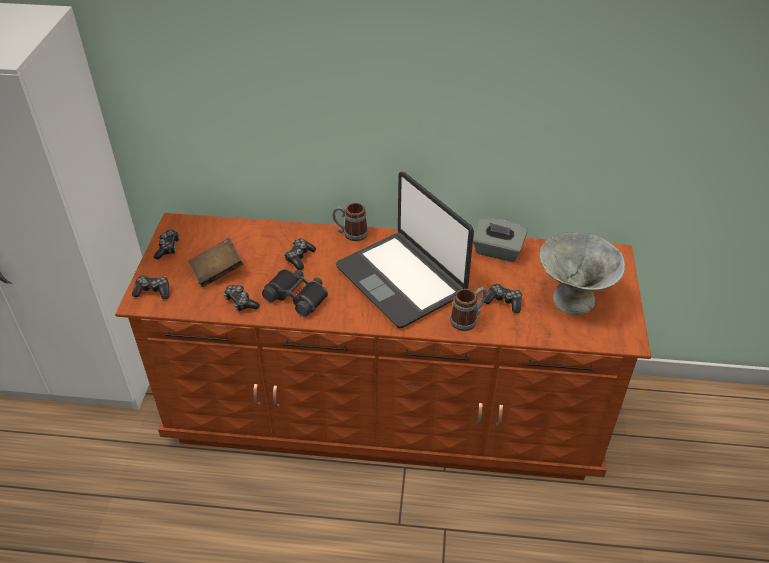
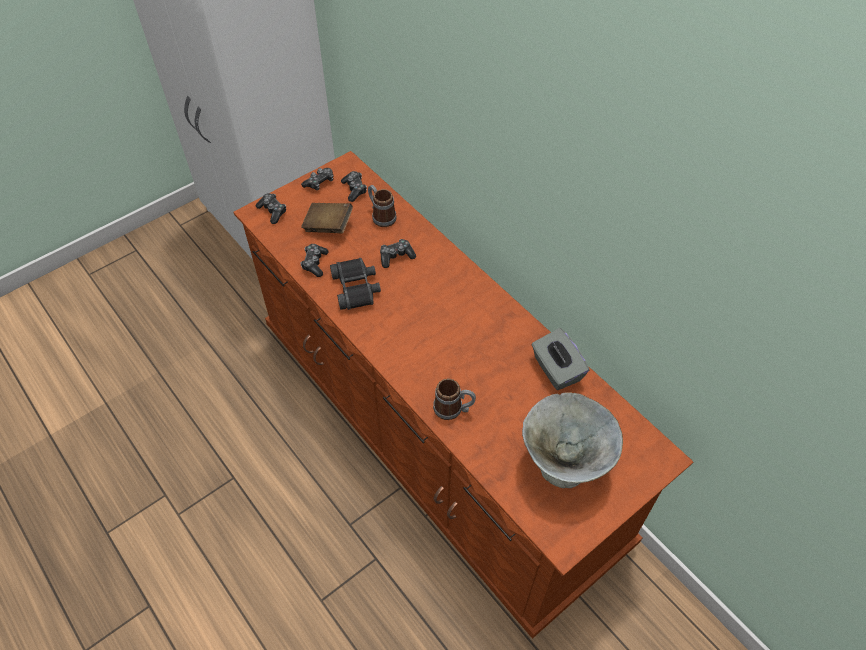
camera: 45 degrees right, 10 degrees up
(350, 233) = (458, 263): mug -> mug (381, 216)
(402, 279) = (447, 334): laptop -> none
(504, 302) = (501, 418): game controller -> game controller (354, 189)

